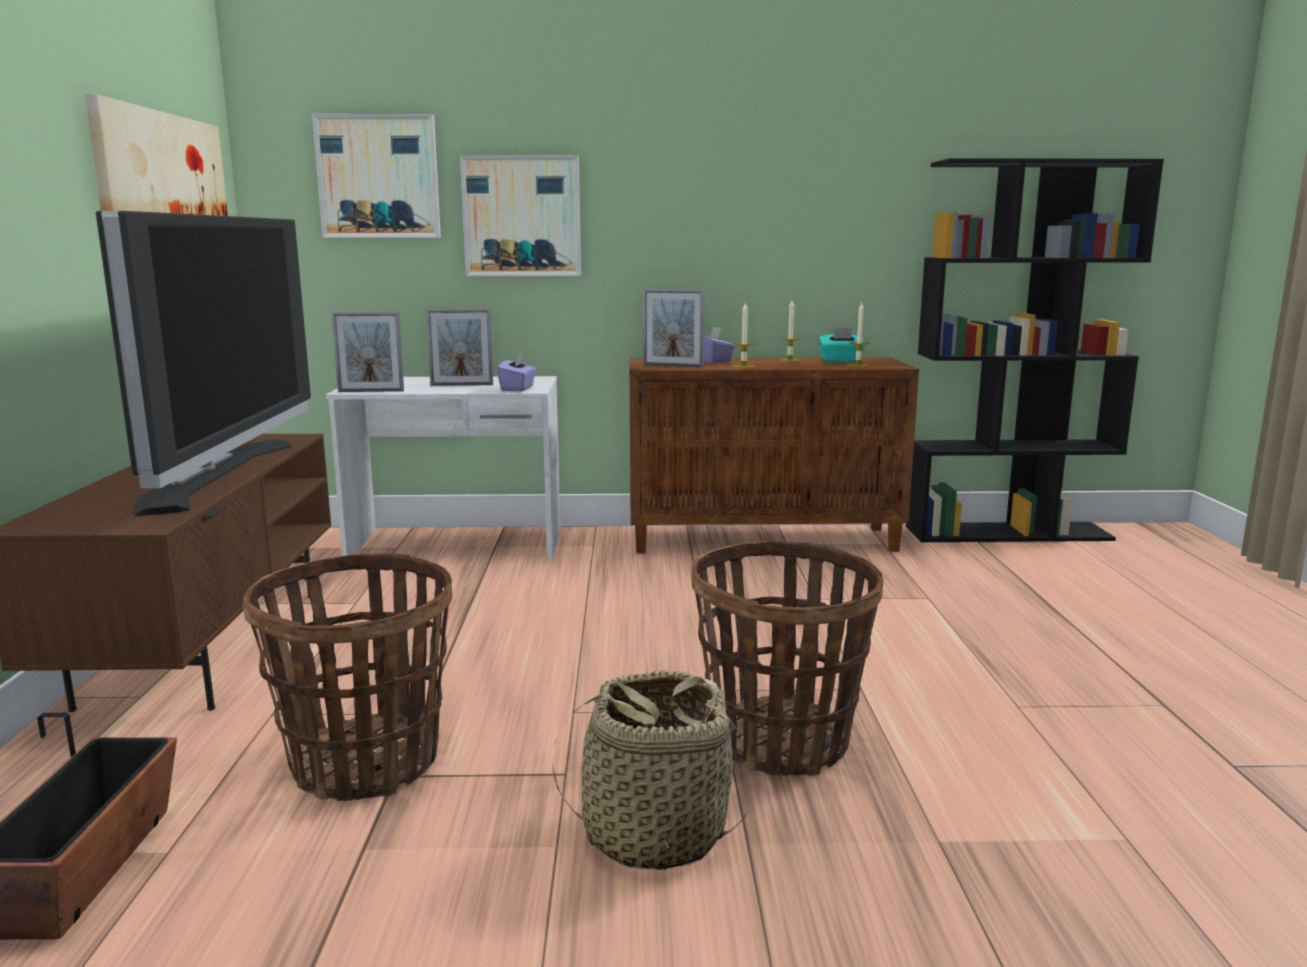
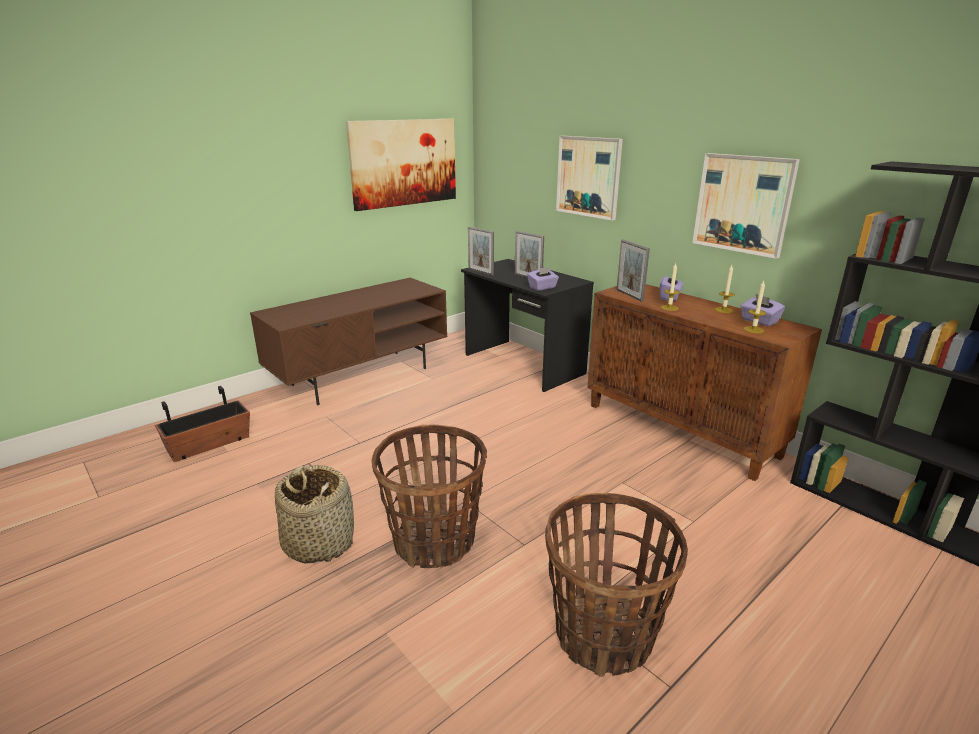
camera: 50 degrees right, 10 degrees up
(221, 474) = (359, 305): television -> none
(366, 762) = (311, 452): basket -> basket (604, 635)
(378, 177) = (526, 146): picture -> picture (743, 204)
(457, 545) = (523, 364): white desk -> black desk
(841, 361) = (759, 321): turquoise tissue box -> purple tissue box

